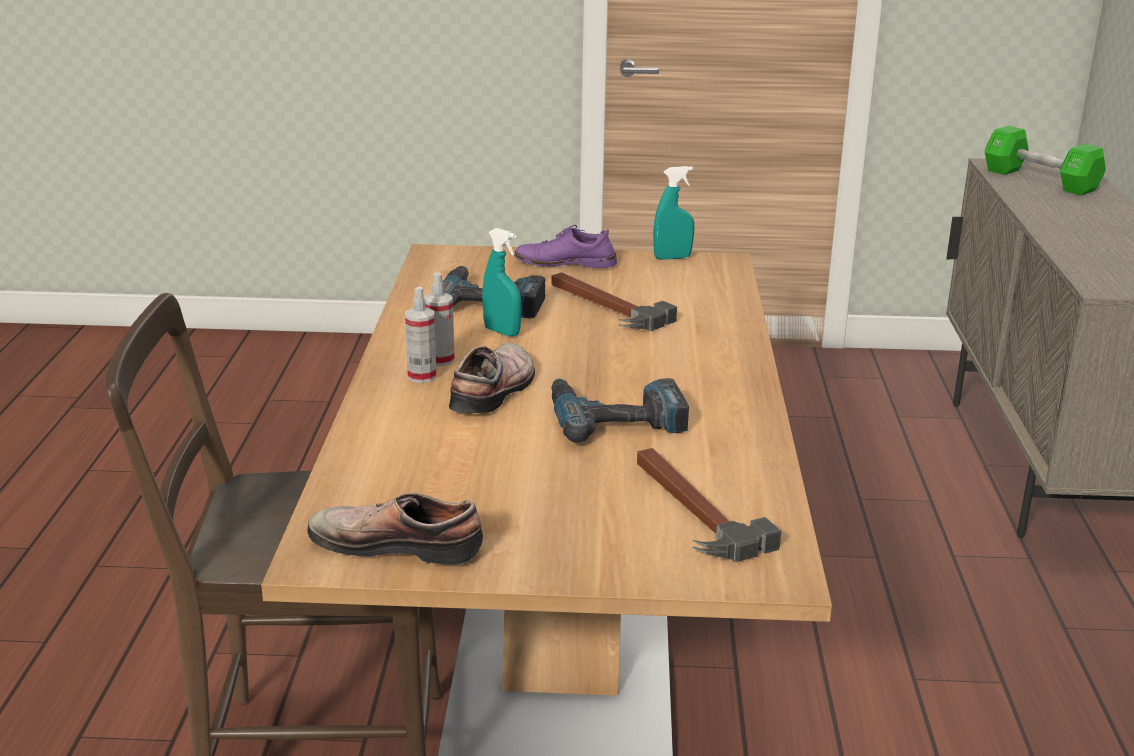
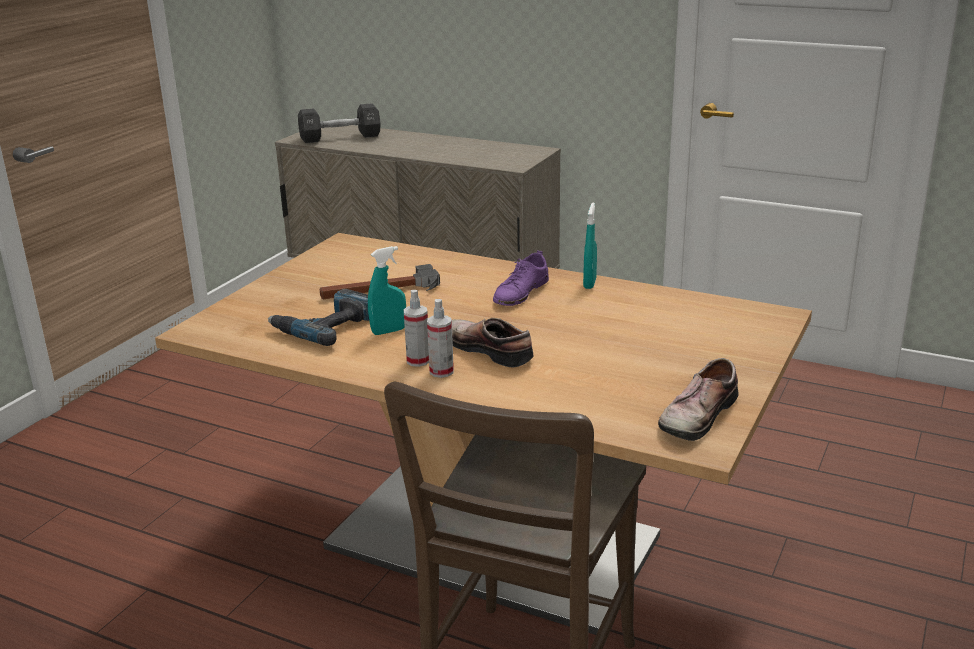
camera: 65 degrees left, 0 degrees up
(565, 262) = (281, 288): purple shoe -> purple shoe (520, 292)
(615, 418) = (563, 320): power drill -> none
(672, 258) = (317, 254): turquoise spray bottle -> turquoise spray bottle (589, 283)
(691, 509) = (696, 322): hammer -> none
(1040, 180) = (340, 137): green dumbbell -> black dumbbell

